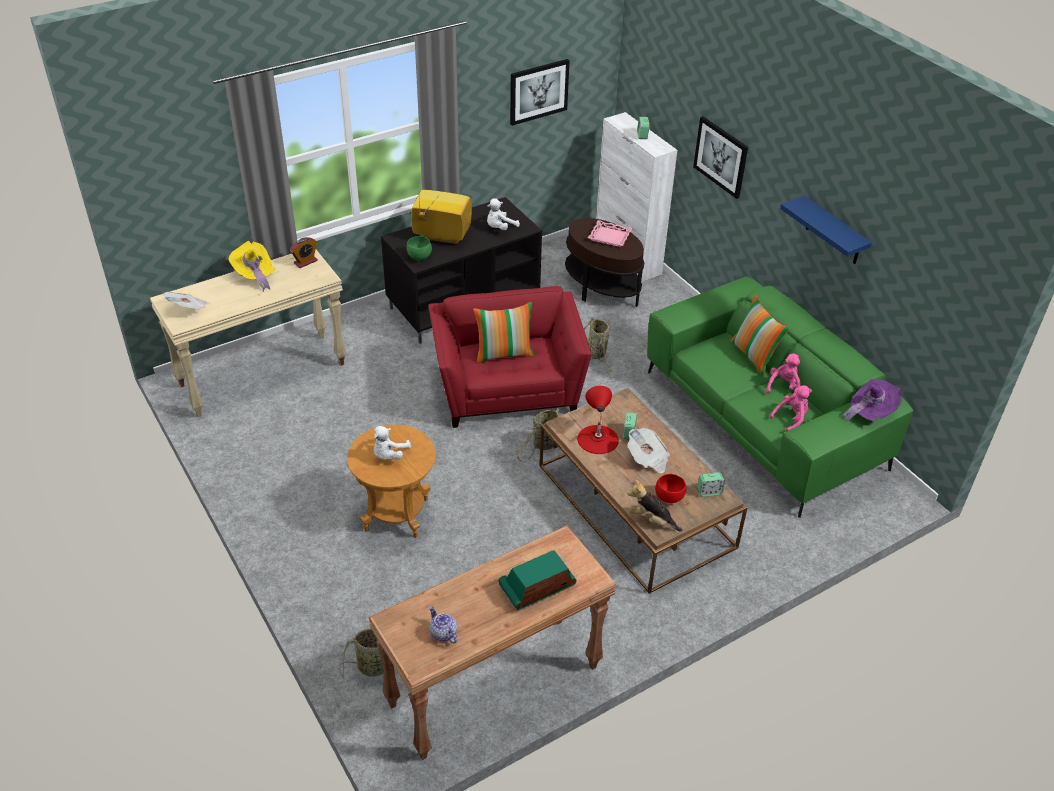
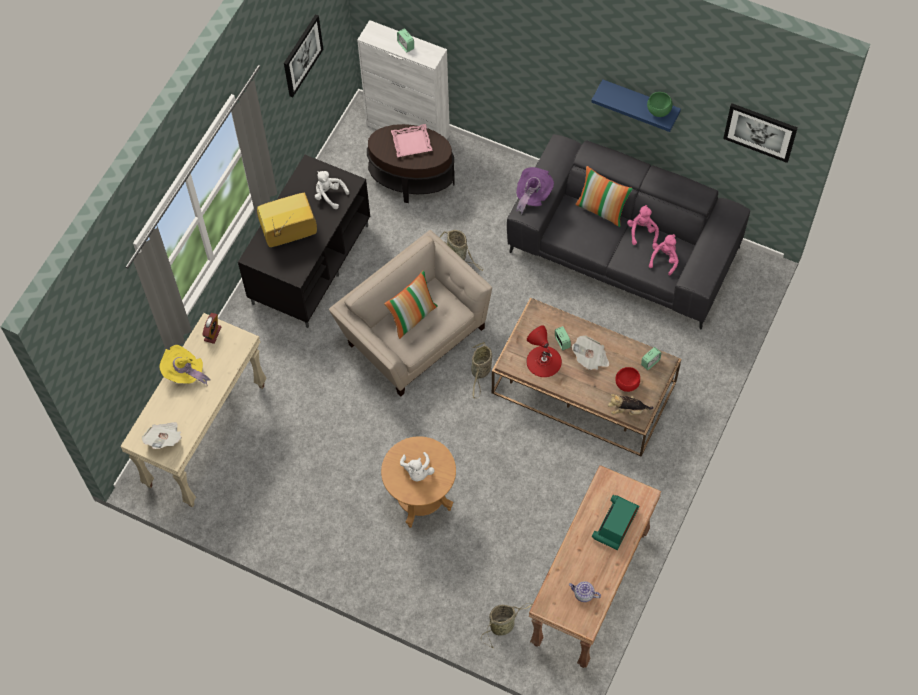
camera: 30 degrees left, 20 degrees up
(419, 257) = (290, 268): green bowl -> green bowl (658, 111)
(500, 228) = (329, 195): white plush toy -> white plush toy turned 105 degrees clockwise
(508, 388) = (413, 332): red armchair -> beige armchair
(721, 156) = (500, 52): picture -> picture (760, 131)
(762, 420) = (624, 251): green sofa -> grey sofa
(869, 412) = (724, 231): purple hat -> purple hat (532, 195)

